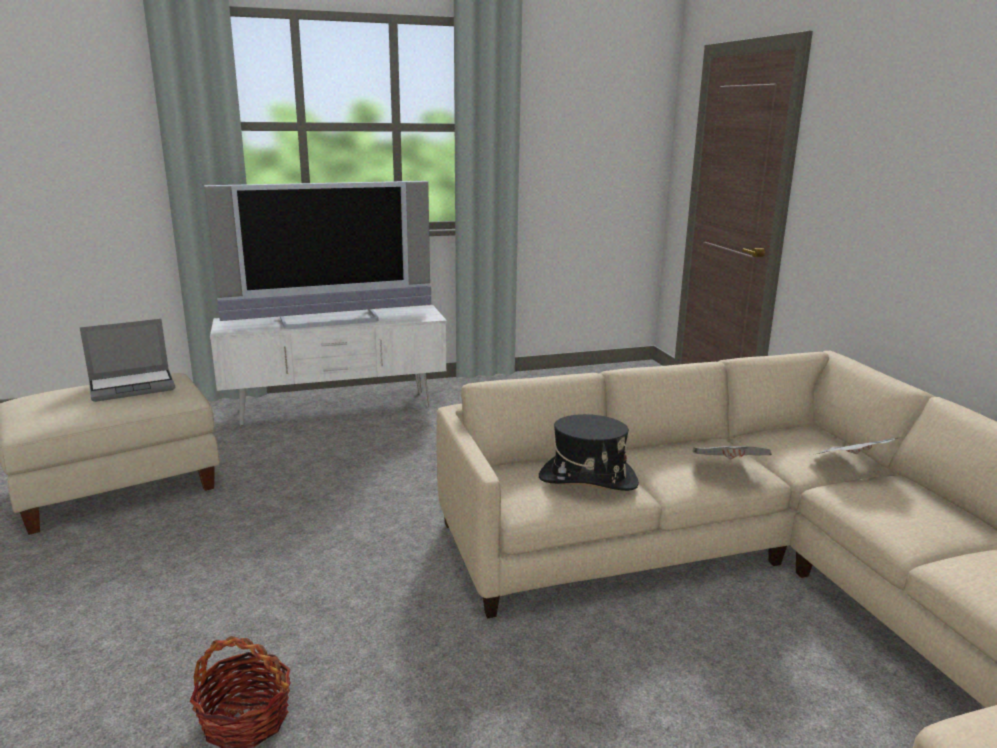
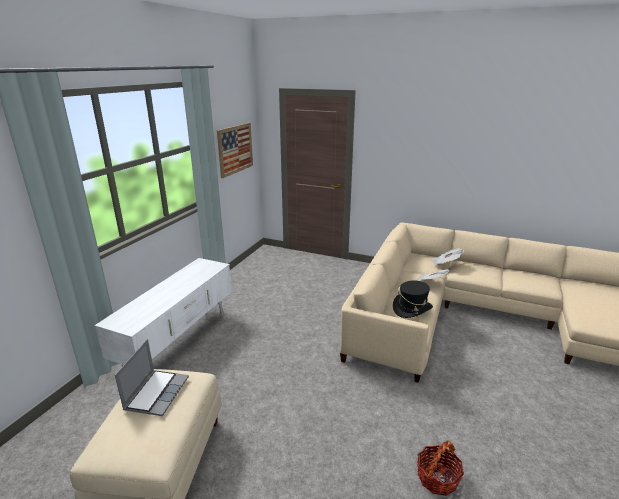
camera: 50 degrees left, 5 degrees up
(331, 320) = (173, 291): television -> none
(593, 154) = (235, 149): none -> picture

